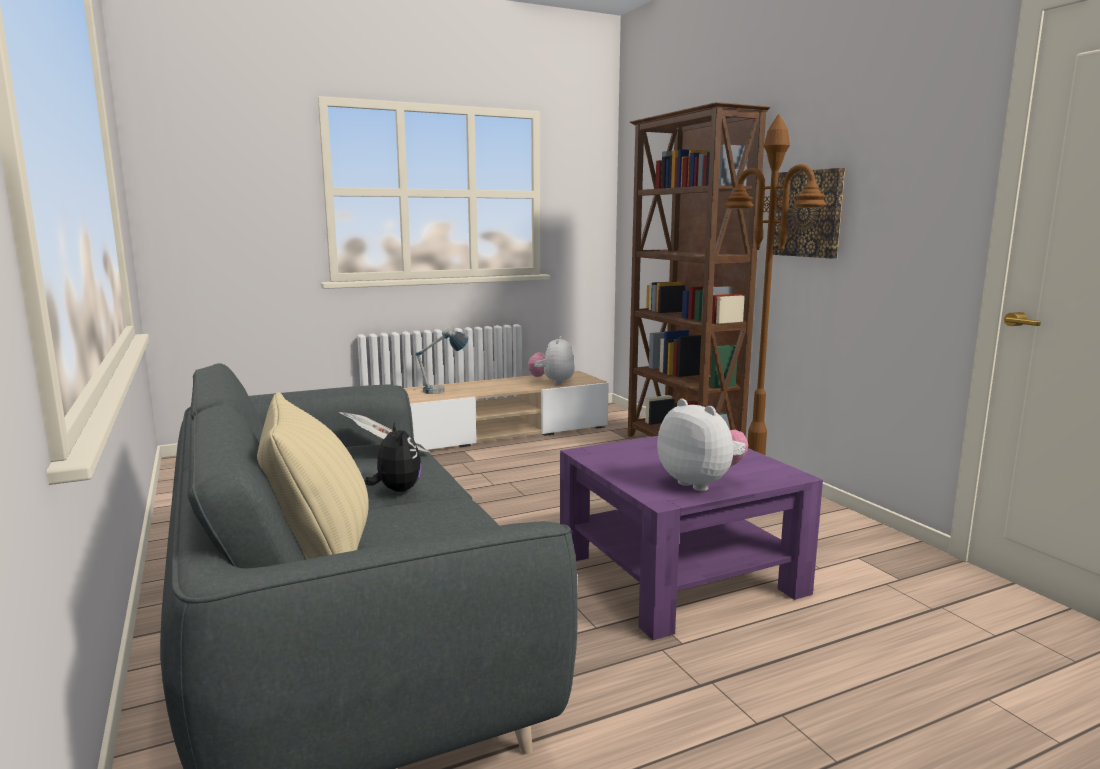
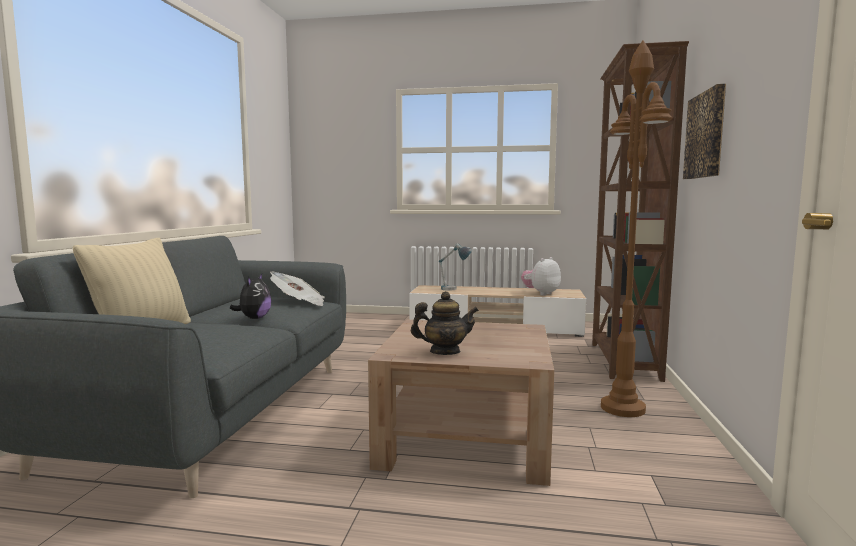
camera: 35 degrees right, 5 degrees down
(679, 573) = (466, 437): purple coffee table -> brown coffee table
(700, 483) = (444, 352): plush toy -> teapot

